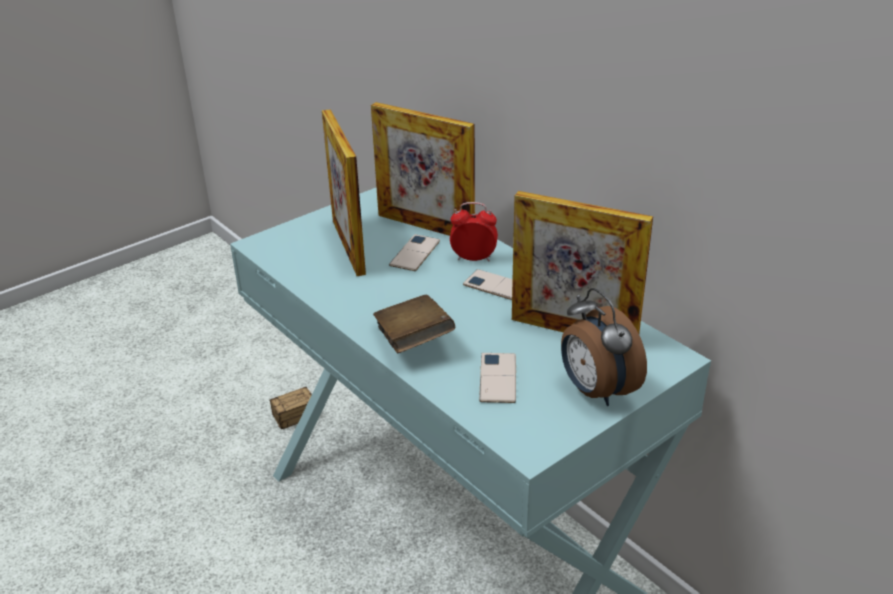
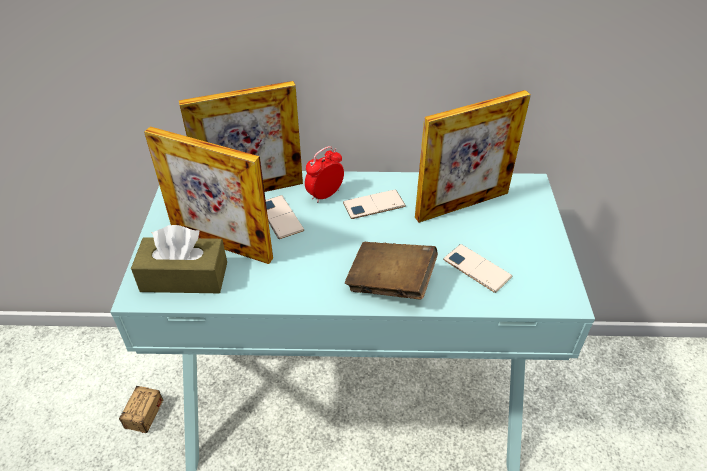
camera: 50 degrees left, 10 degrees up
(296, 250) = (184, 277): none -> brown tissue box
(595, 391) = (533, 235): alarm clock -> none

